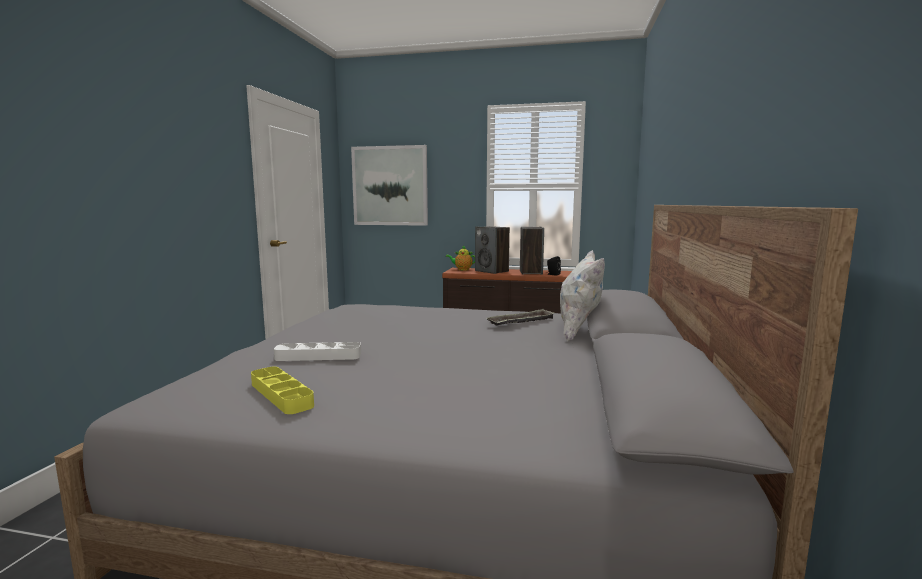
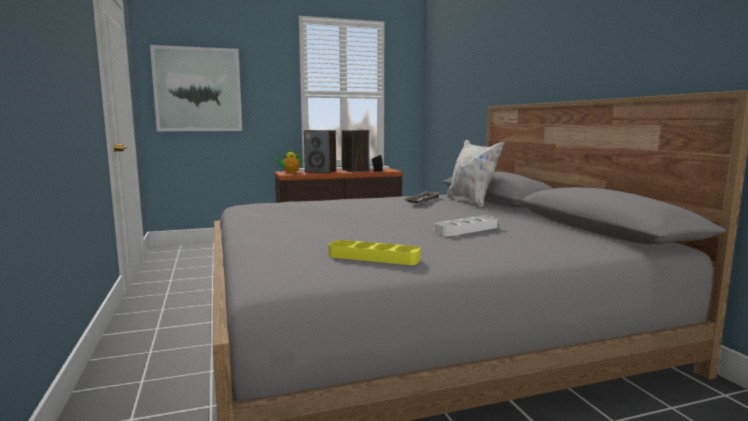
camera: 30 degrees left, 0 degrees up
(318, 356) = (330, 236): white tray -> white tray (466, 230)

